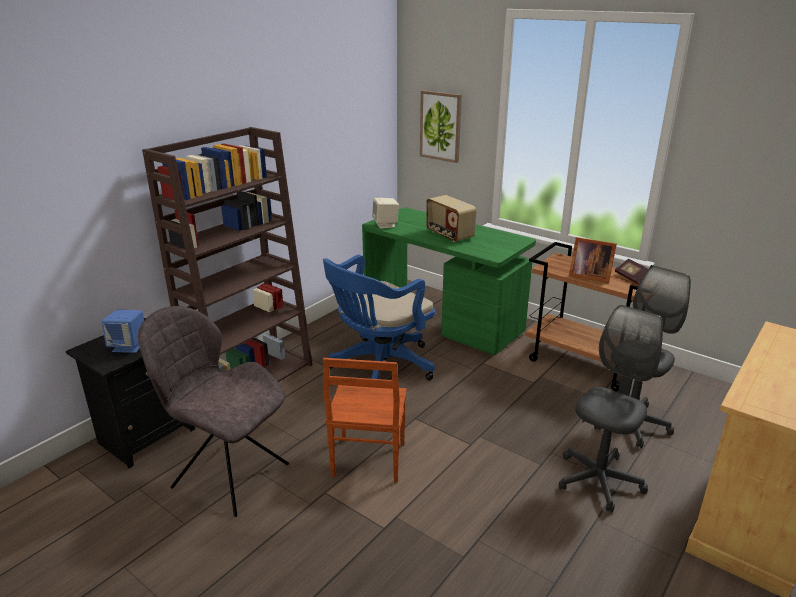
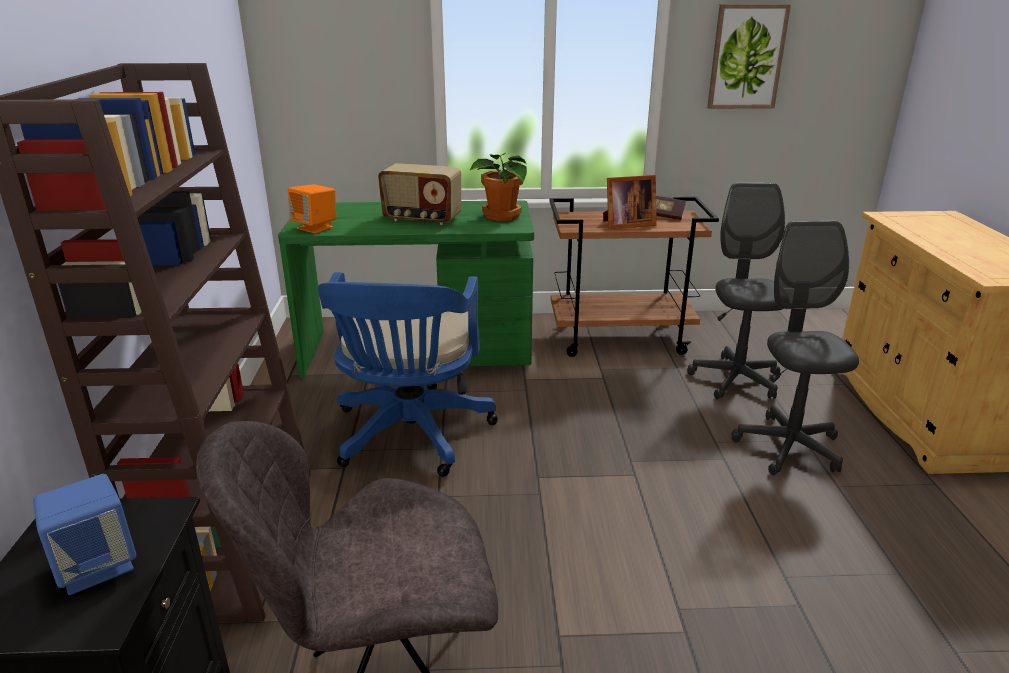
camera: 40 degrees left, 0 degrees up
(367, 461) = (553, 560): brown chair -> none
(385, 225) = (315, 228): beige speaker -> orange speaker
(441, 126) = (334, 69): picture -> picture (746, 57)
(499, 246) = (501, 216): none -> potted plant

